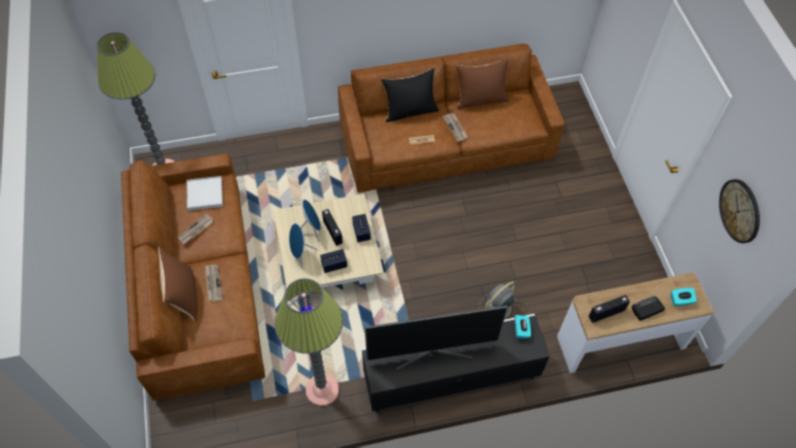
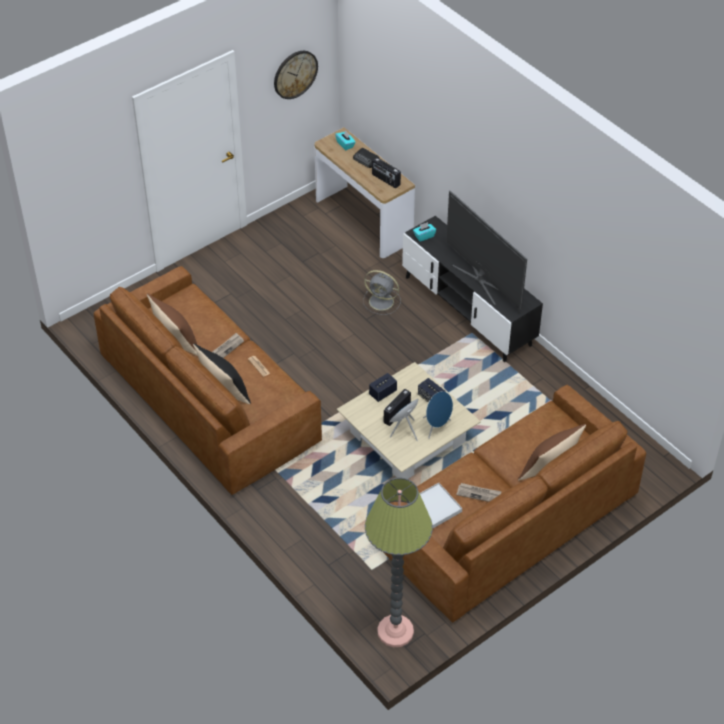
camera: 115 degrees left, 10 degrees down
(213, 283) = (523, 451): newspaper -> none
(322, 390) = (539, 386): floor lamp -> none

